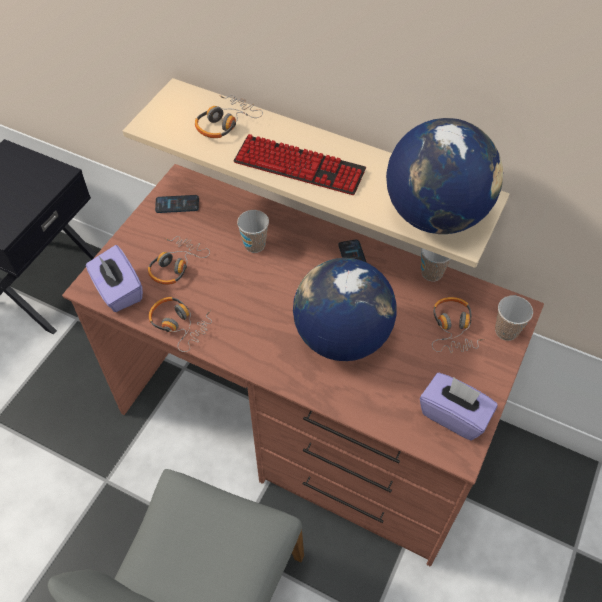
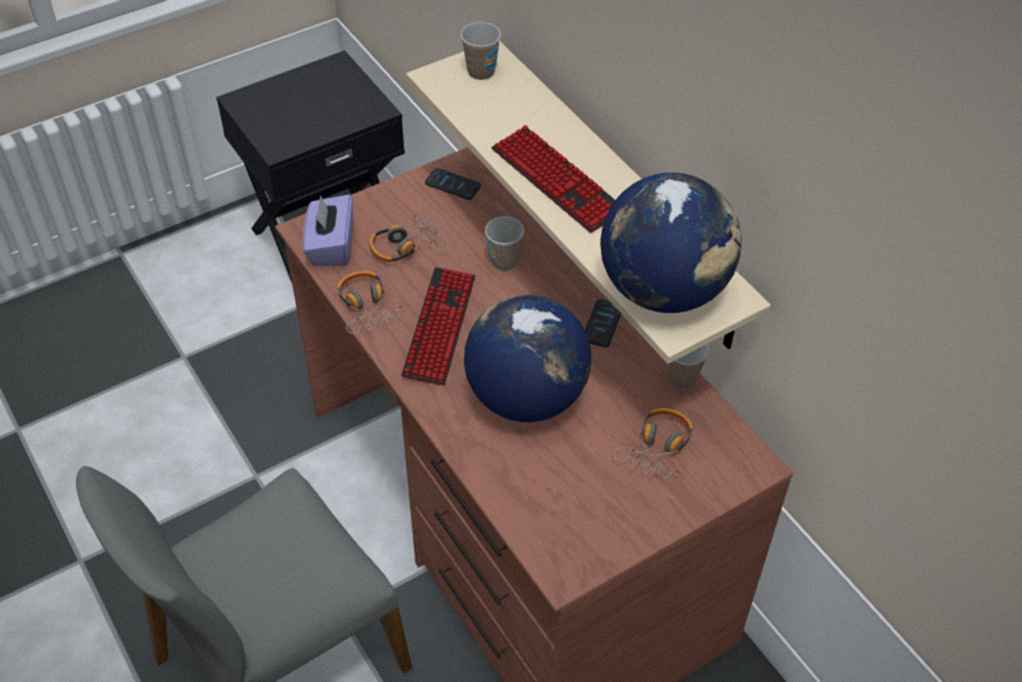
camera: 30 degrees right, 5 degrees down
(225, 123) = (515, 105): headphones -> none
(244, 314) = (439, 326): none -> keyboard
(454, 415) = (587, 533): purple tissue box -> none
(506, 331) = (720, 480): cup -> cup (481, 72)

